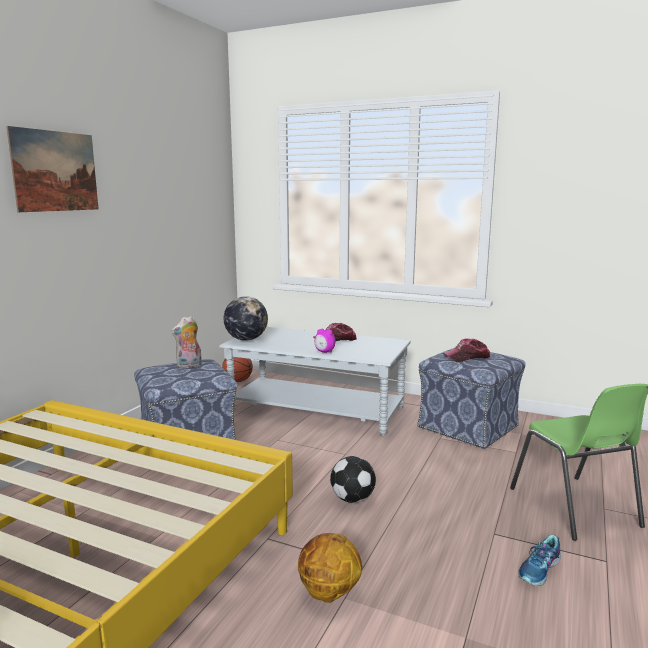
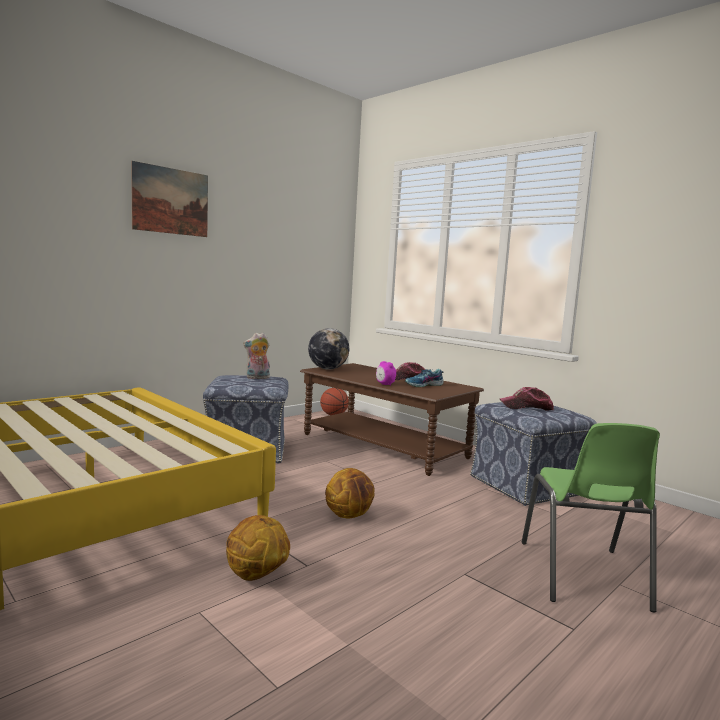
camera: 20 degrees right, 5 degrees down
(317, 410) = (384, 446): grey coffee table -> brown coffee table
(353, 499) = (349, 515): football -> basketball
(540, 570) = (485, 615): shoe -> shoe (424, 385)

